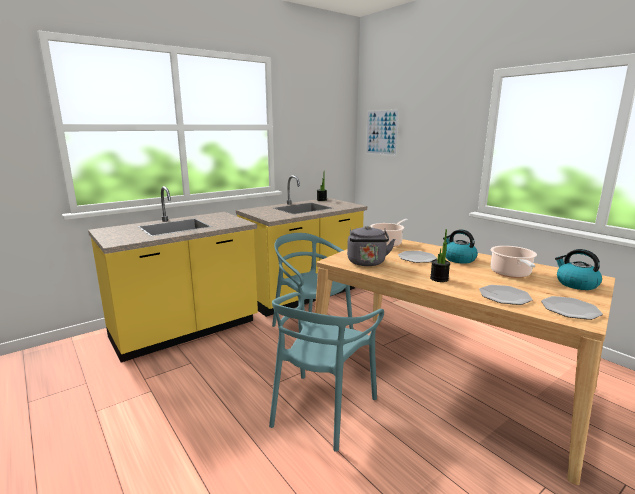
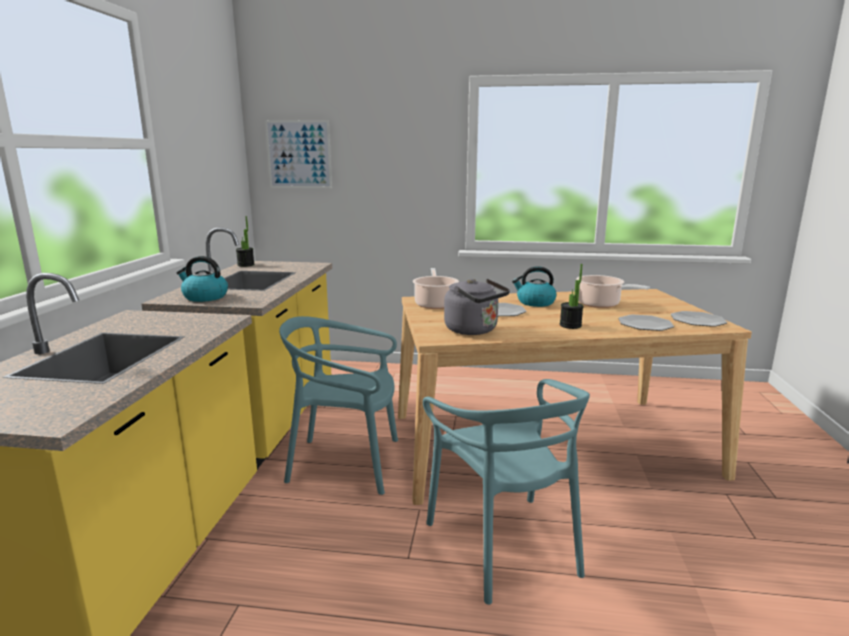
camera: 45 degrees left, 0 degrees up
(576, 284) = (652, 300): kettle -> kettle (204, 297)

